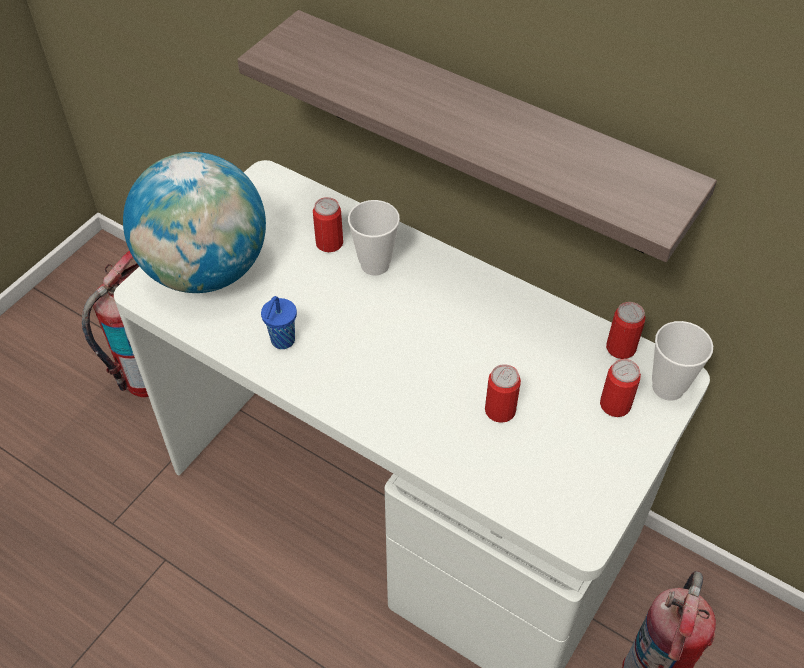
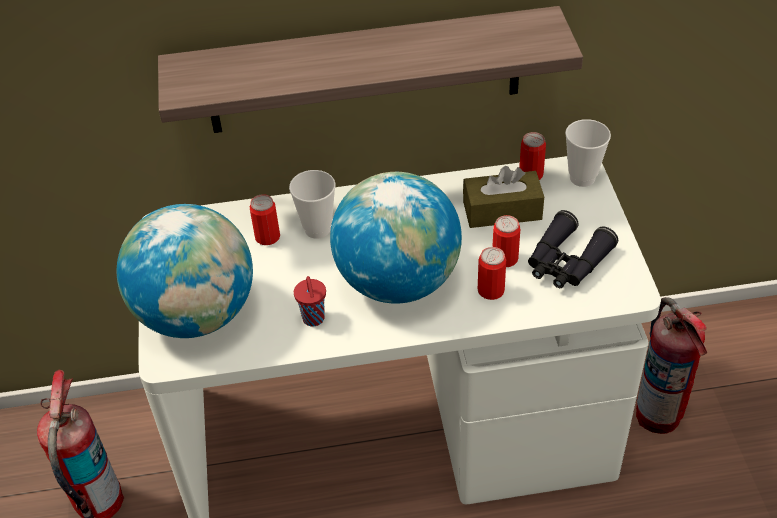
camera: 40 degrees left, 5 degrees down
(282, 341) = (313, 319): blue cup -> red cup
(384, 360) = (397, 281): none -> globe
(551, 363) = (502, 210): none -> brown tissue box
(552, 458) = (566, 262): none -> black binoculars
(615, 405) = (565, 208): can -> can (491, 290)

